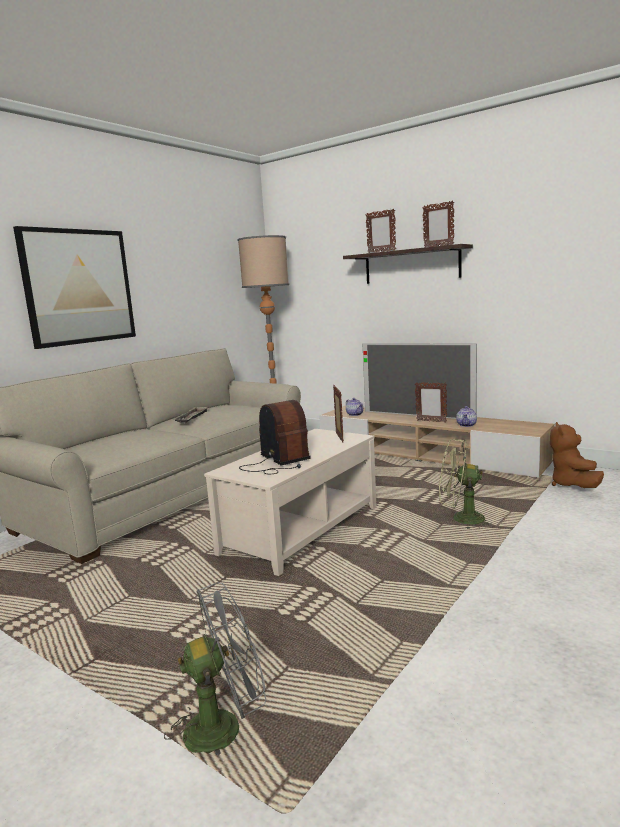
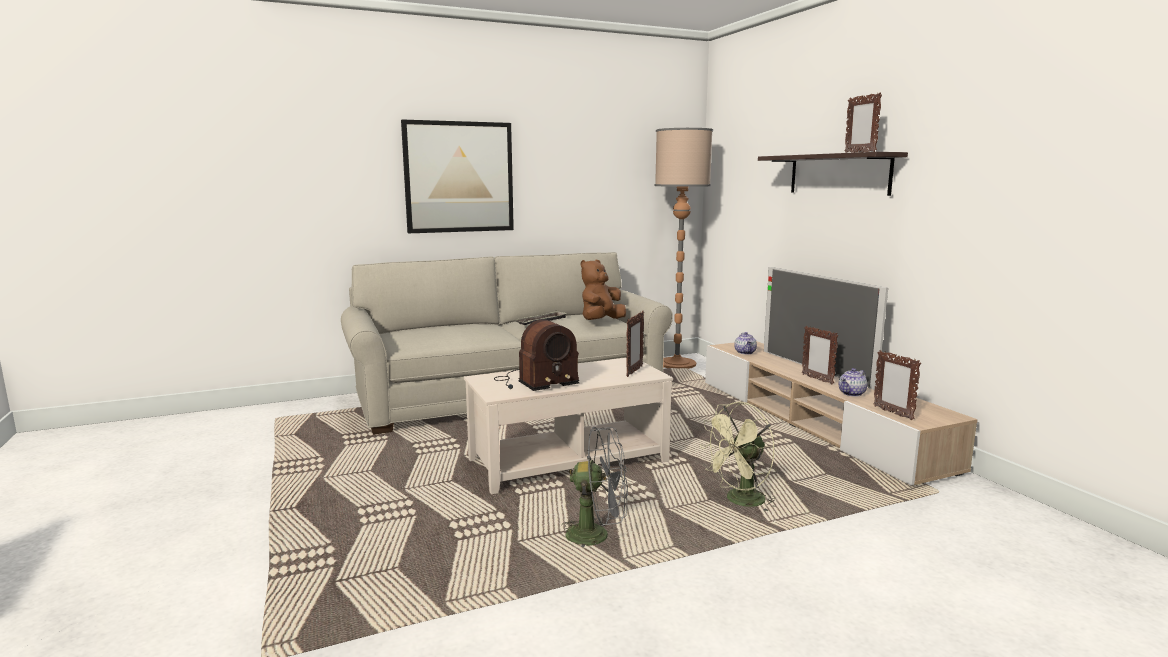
camera: 30 degrees right, 0 degrees up
(224, 726) = (306, 588): grey fan -> grey fan (597, 535)
(278, 462) = (535, 382): radio -> radio turned 60 degrees clockwise
(381, 251) = (797, 154): picture frame -> picture frame (892, 413)
(461, 519) = (740, 502): green fan -> green fan turned 75 degrees counterclockwise
(572, 485) = (950, 508): brown plush toy -> brown plush toy (601, 321)

